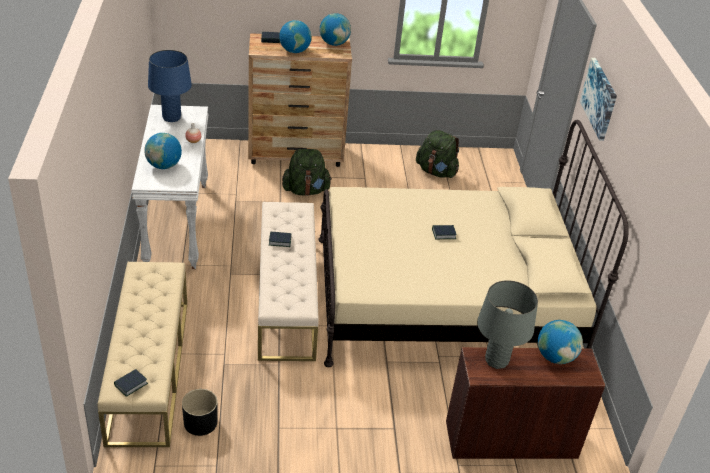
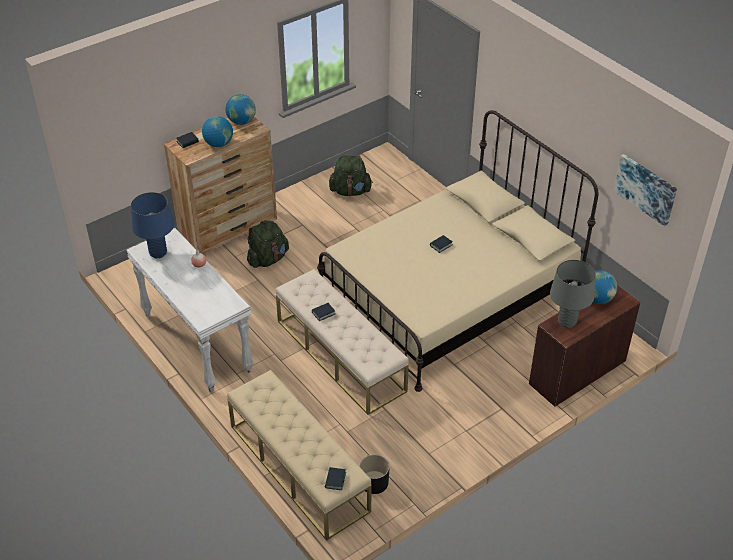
camera: 30 degrees left, 5 degrees up
(164, 166) = (201, 298): globe -> none
(600, 98) = (511, 89): picture -> picture (646, 189)

